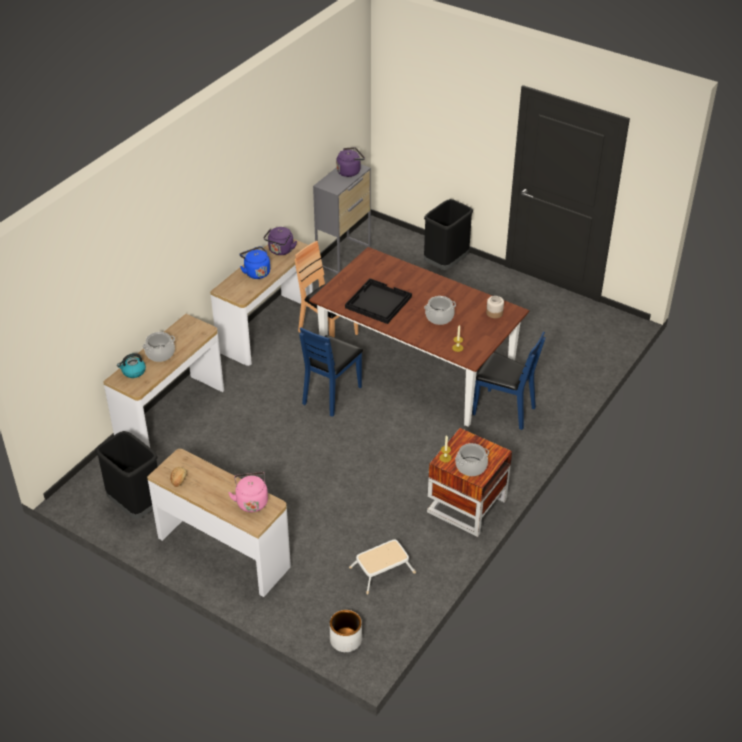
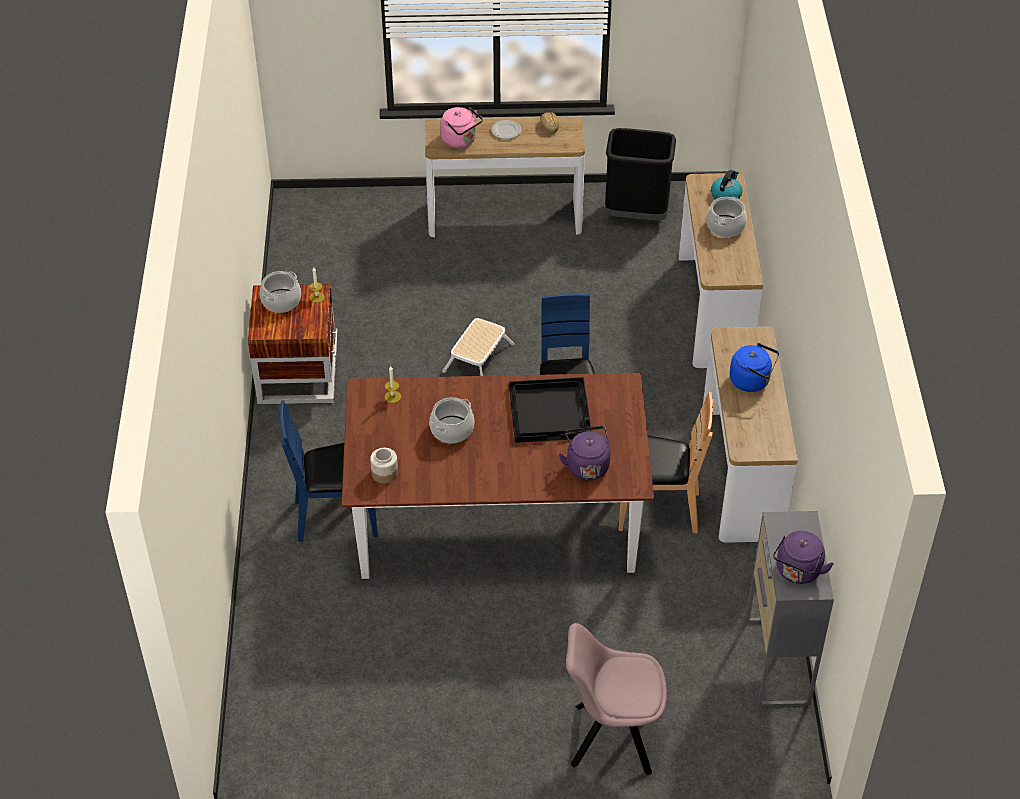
camera: 145 degrees right, 5 degrees up
(212, 492) = (506, 131): none -> plate
(280, 251) = (762, 430): purple kettle -> purple kettle (586, 465)
(345, 640) = (322, 206): white planter -> none
(382, 569) = (337, 274): beige step ladder -> beige step ladder (478, 358)
(446, 263) = (612, 738): black trash can -> pink chair

